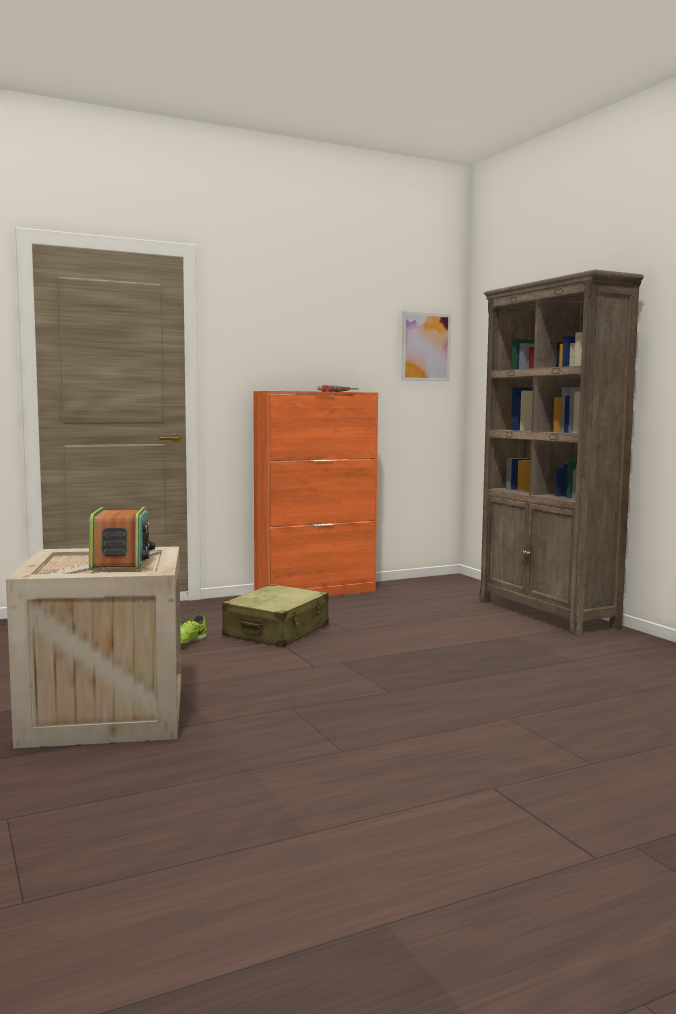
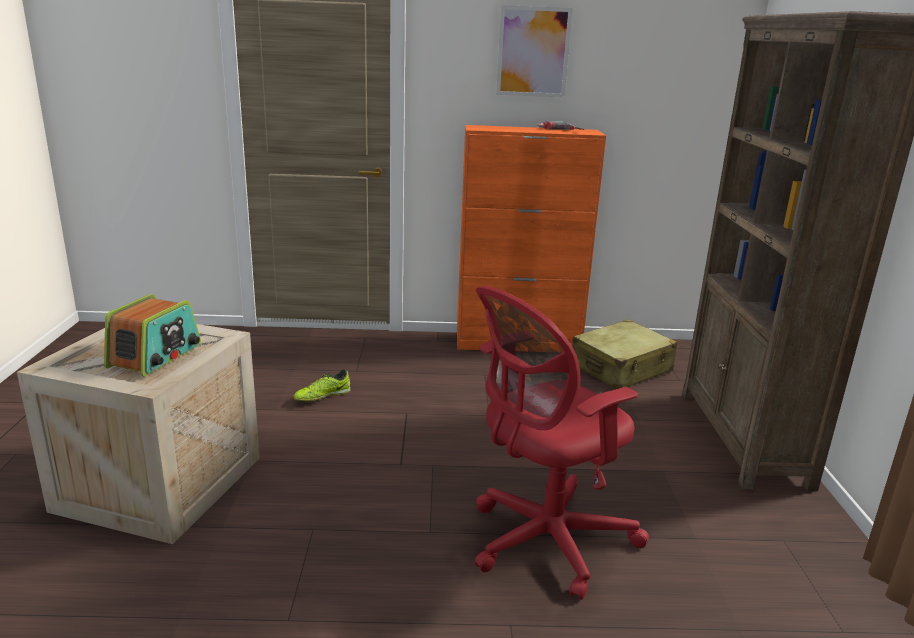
camera: 25 degrees right, 15 degrees up
(277, 632) = (420, 399): beige suitcase -> beige suitcase (621, 368)
(426, 347) = (695, 74): picture -> picture (533, 52)
(478, 680) = (544, 542): none -> red office chair

